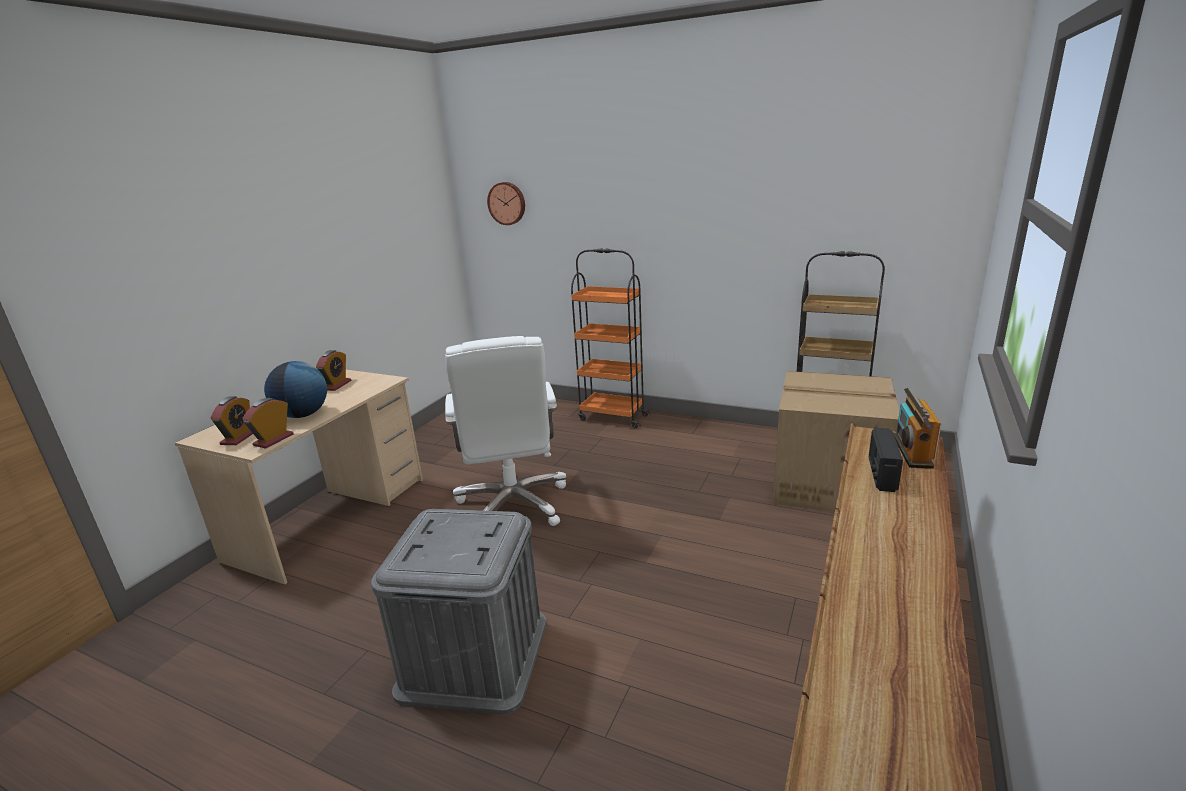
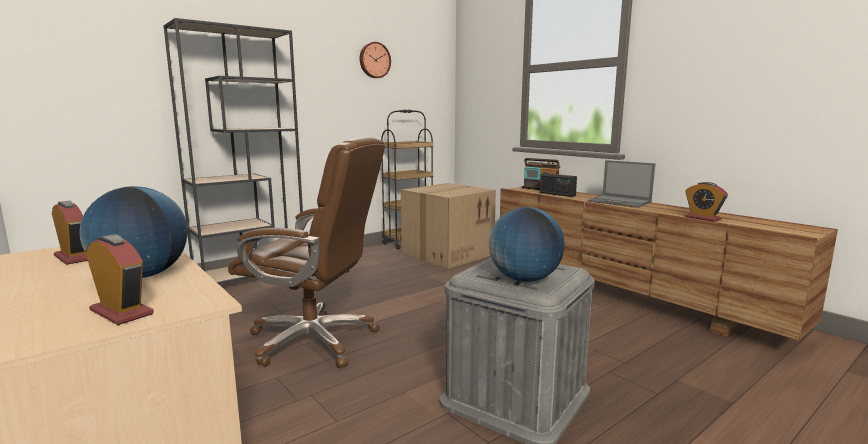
camera: 65 degrees left, 10 degrees down
(273, 440) = (197, 292): alarm clock -> alarm clock (702, 218)
(426, 547) = (524, 279): none -> globe
(507, 203) = (79, 61): wall clock -> wall clock (374, 60)
(513, 504) = (314, 341): white office chair -> brown office chair
(613, 418) = (251, 277): orange cart -> bookcase
(900, 543) = (620, 202): none -> laptop

